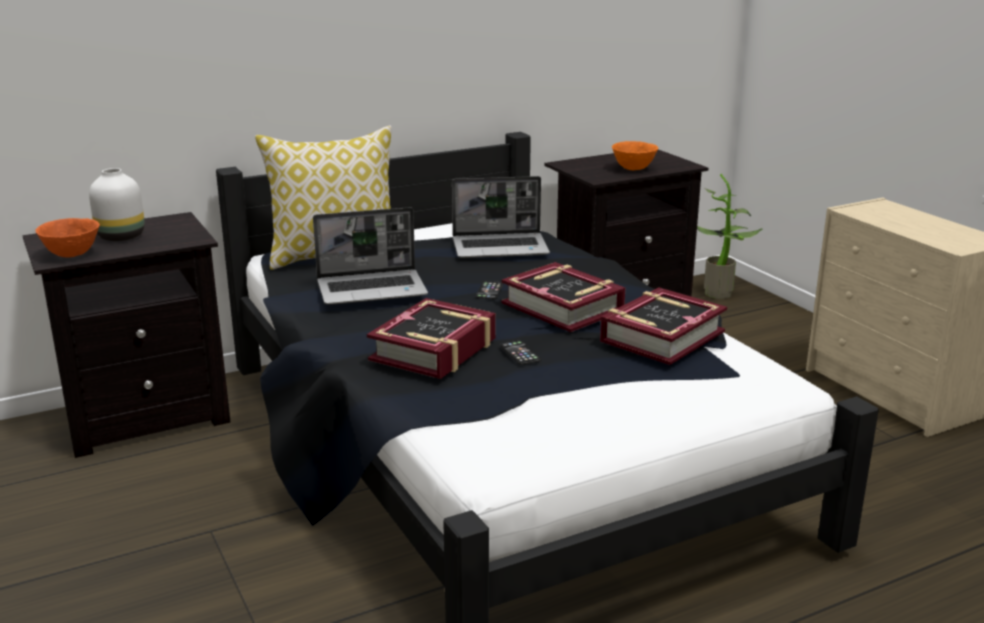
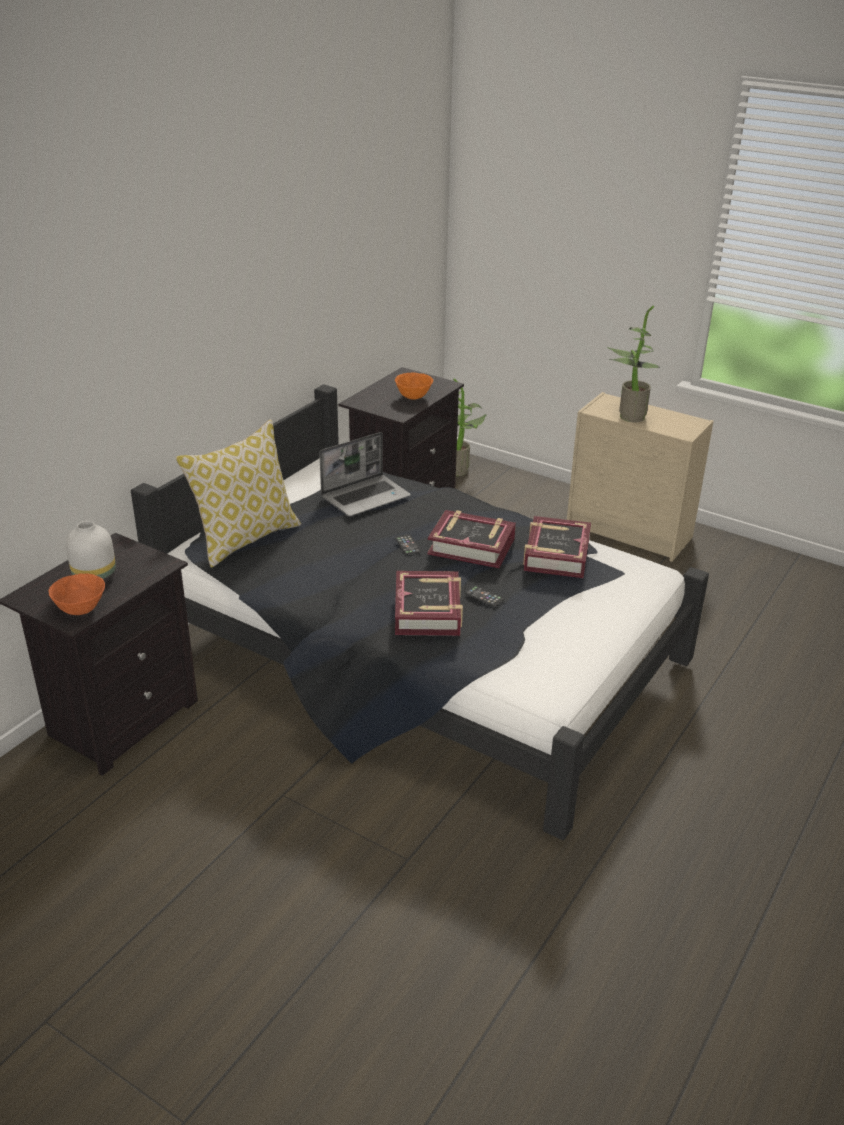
camera: 30 degrees left, 10 degrees up
(373, 289) = (321, 567): laptop -> none
(892, 221) = (628, 417): none -> potted plant

